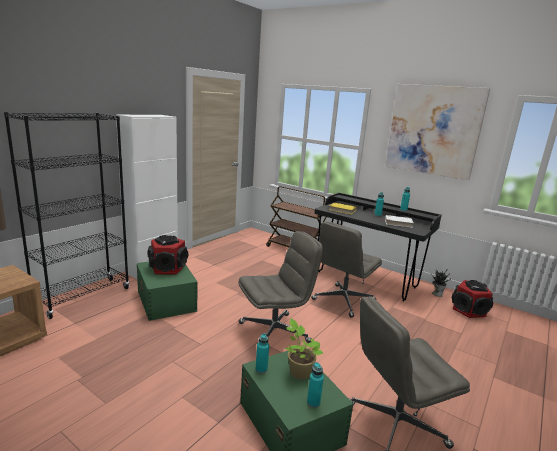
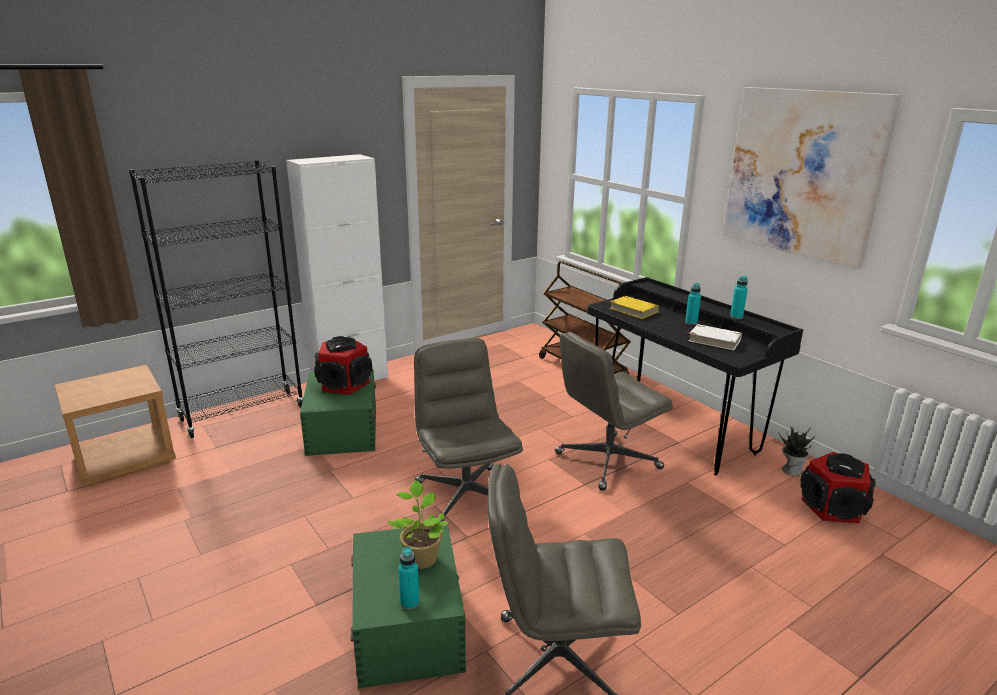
camera: 20 degrees right, 5 degrees up
(261, 369) = (372, 545): turquoise bottle -> none
(274, 332) = (465, 496): grey office chair -> grey office chair turned 105 degrees counterclockwise

